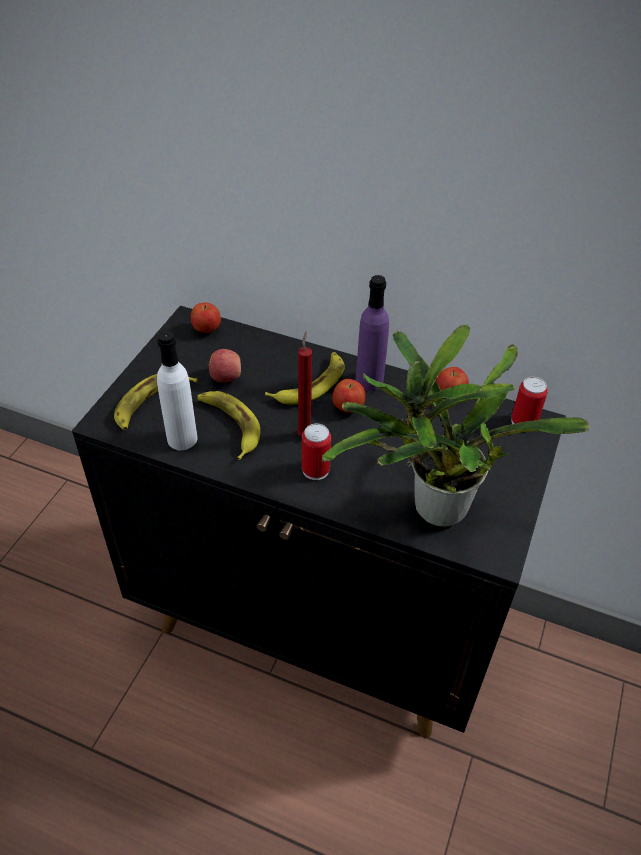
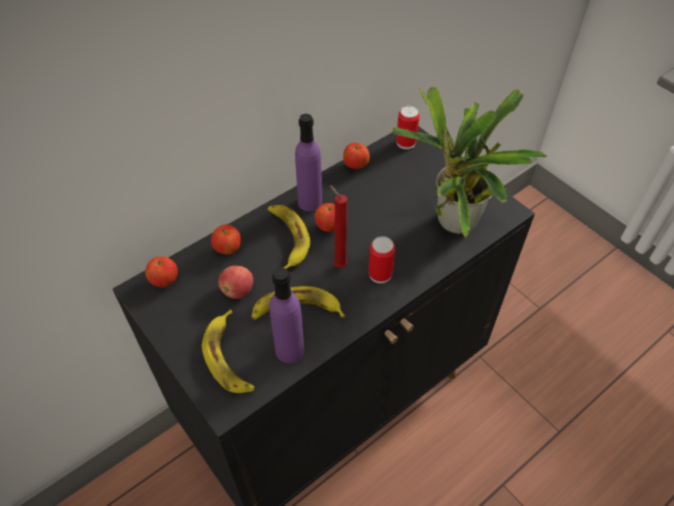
camera: 60 degrees left, 5 degrees up
(182, 439) = (289, 350): white bottle -> purple bottle
(268, 351) = (228, 249): none -> apple

